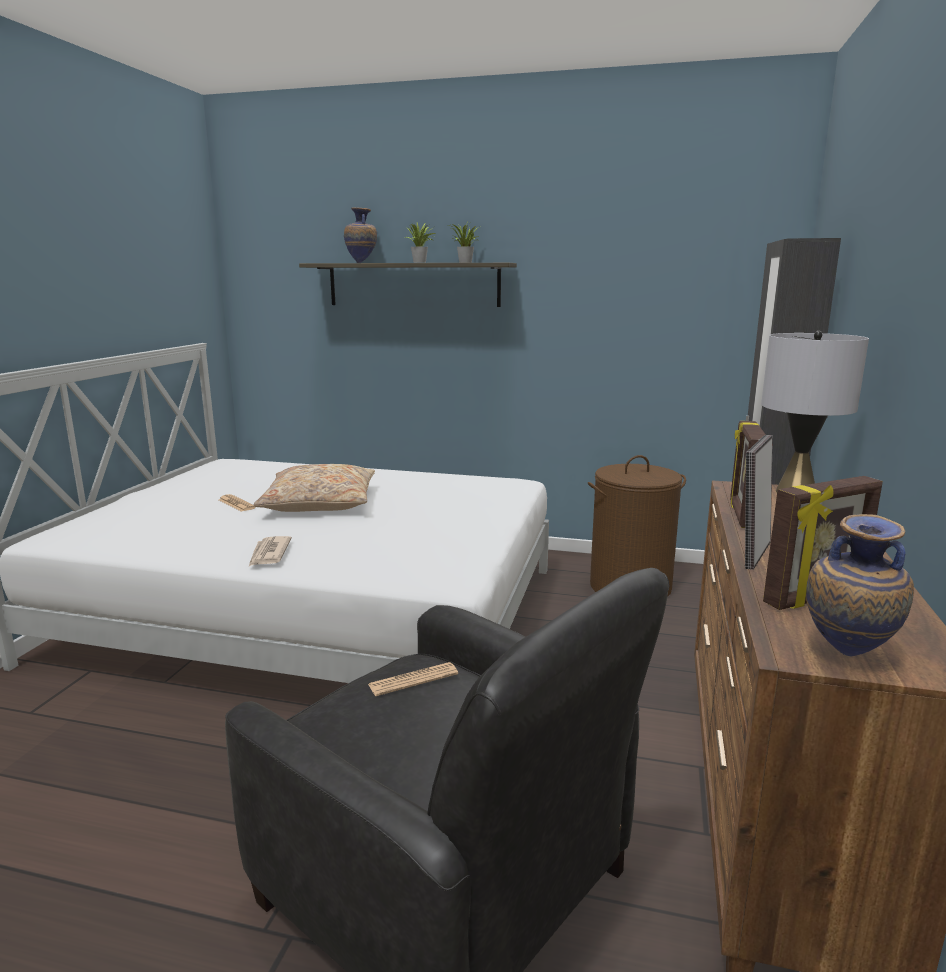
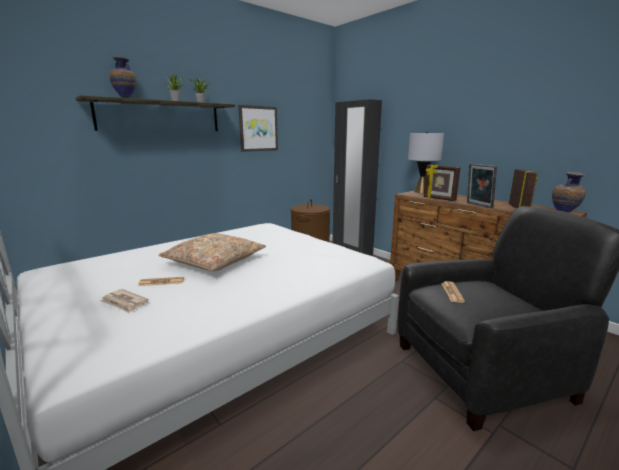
camera: 55 degrees left, 0 degrees up
(269, 554) = (279, 288): newspaper -> newspaper (124, 302)
(584, 303) = (258, 128): none -> picture

